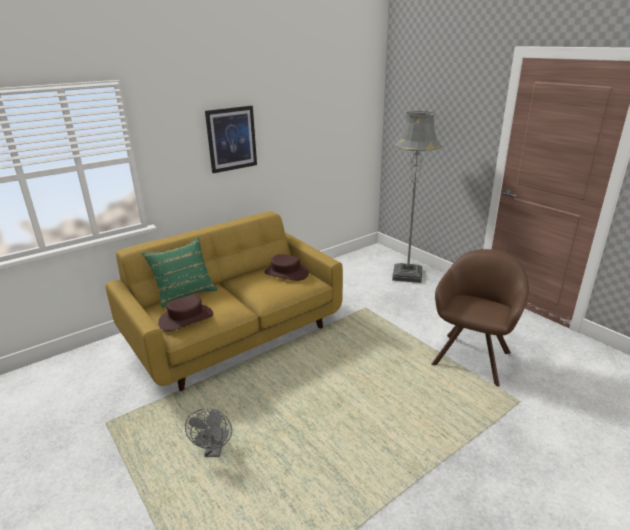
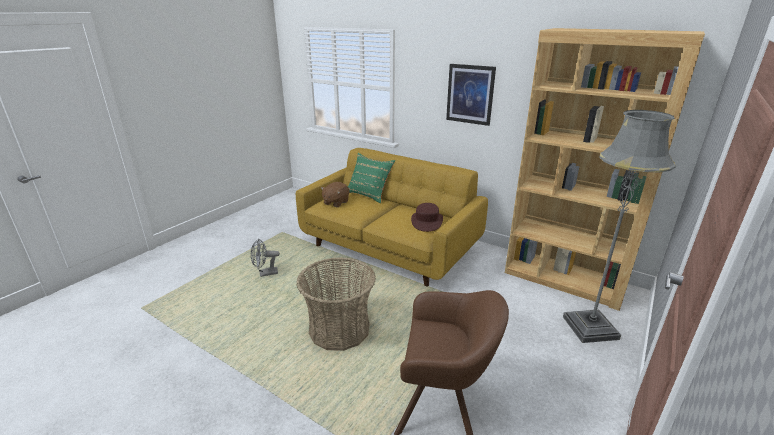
camera: 70 degrees right, 0 degrees up
(186, 318) = (335, 202): brown hat -> brown plush toy
(349, 265) = (564, 279): none -> brown bookcase
(364, 396) = (339, 329): none -> basket

